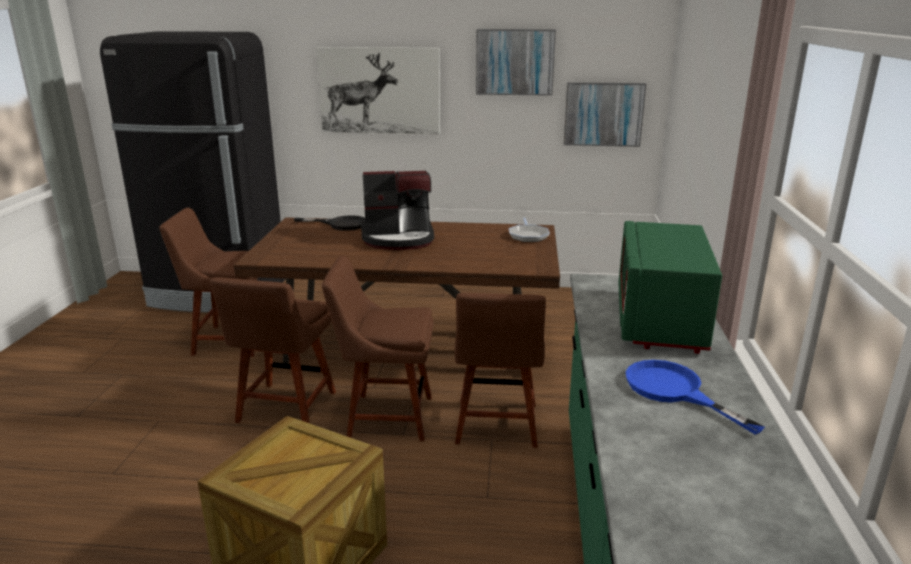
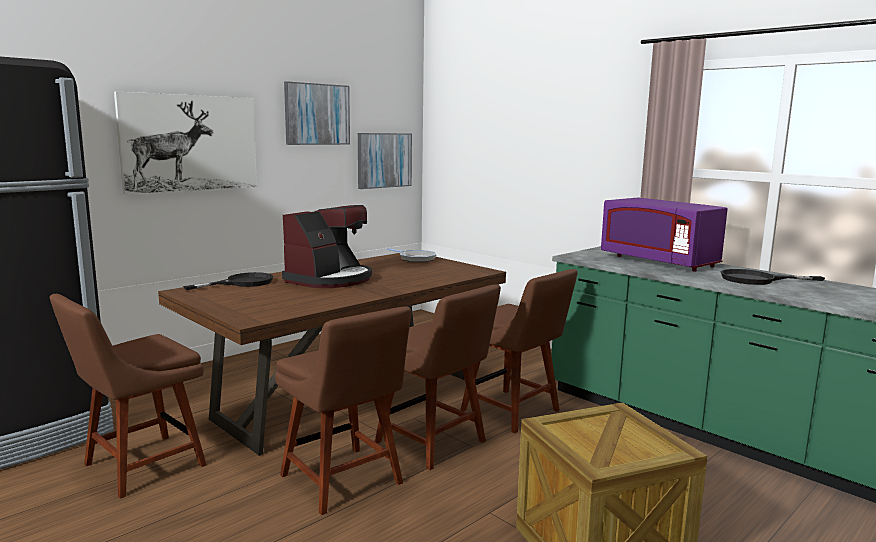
camera: 50 degrees left, 10 degrees down
(385, 416) = (434, 443): brown chair -> brown chair turned 90 degrees counterclockwise
(659, 321) = (659, 261): green microwave -> purple microwave
(674, 391) = (757, 280): blue frying pan -> black frying pan

